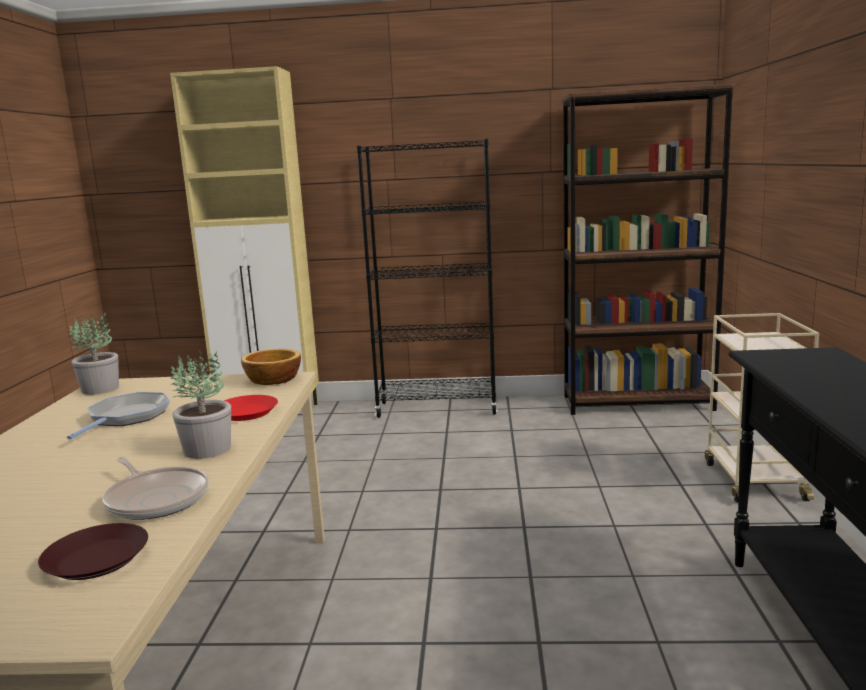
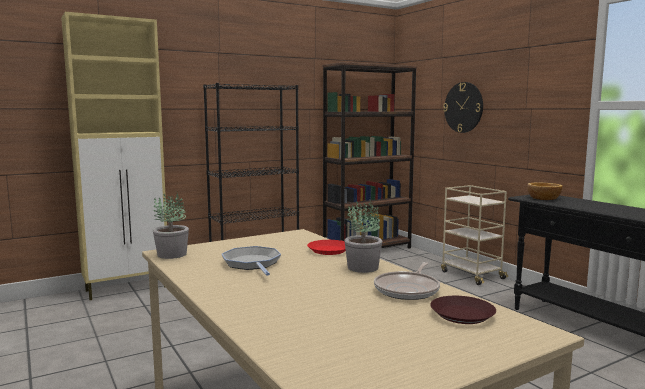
camera: 35 degrees left, 5 degrees down
(156, 499) = (408, 289): frying pan -> frying pan turned 105 degrees clockwise
(272, 380) = (291, 235): bowl -> bowl (543, 198)
(783, 161) = (463, 107): none -> wall clock

